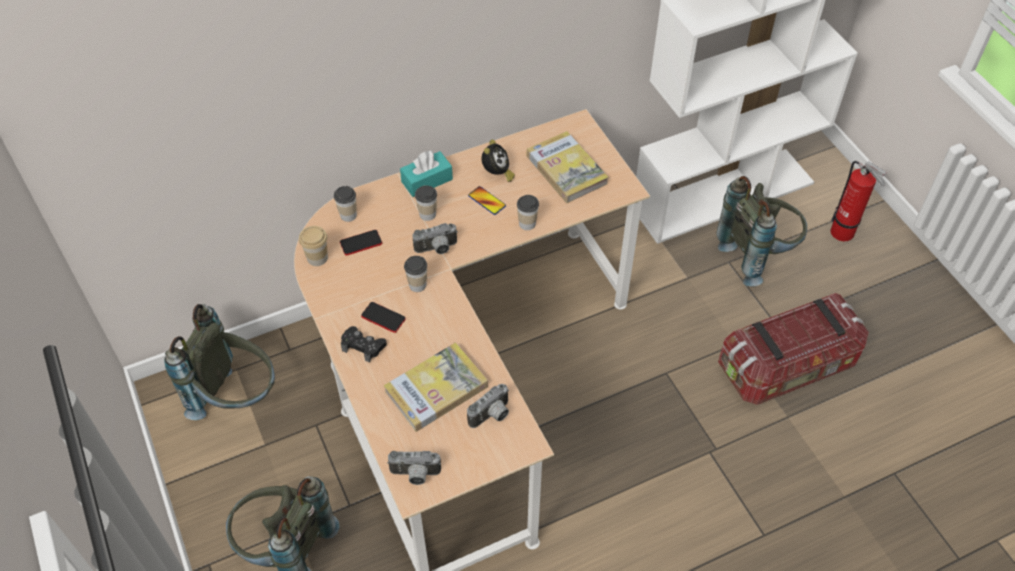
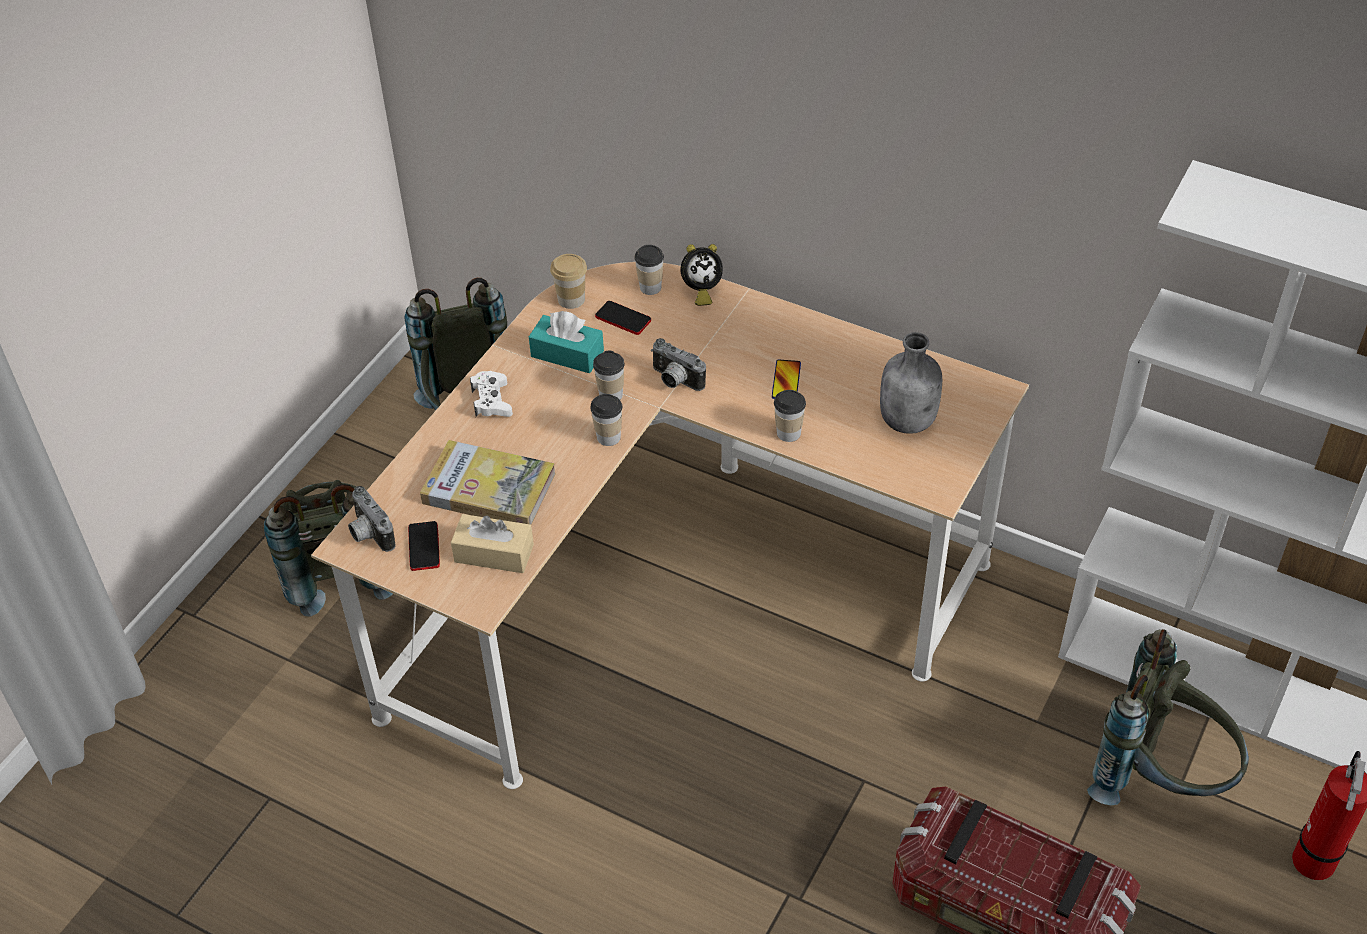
camera: 55 degrees right, 5 degrees down
(363, 346) = (491, 401): black game controller -> white game controller
(383, 318) = (542, 394): phone -> phone (424, 547)
(427, 180) = (763, 317): turquoise tissue box -> turquoise tissue box (567, 354)
(427, 214) = (715, 345): cup -> cup (608, 437)
(492, 416) = (494, 553): camera -> beige tissue box
(497, 174) = (835, 366): alarm clock -> alarm clock (700, 291)
(566, 169) = (908, 420): book -> grey bottle

